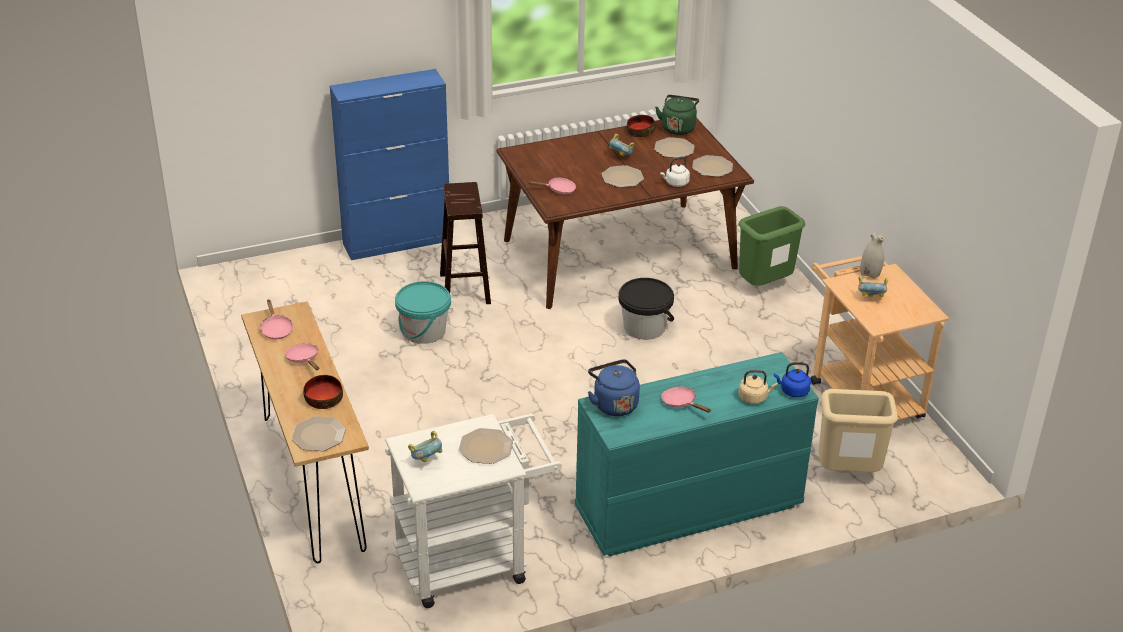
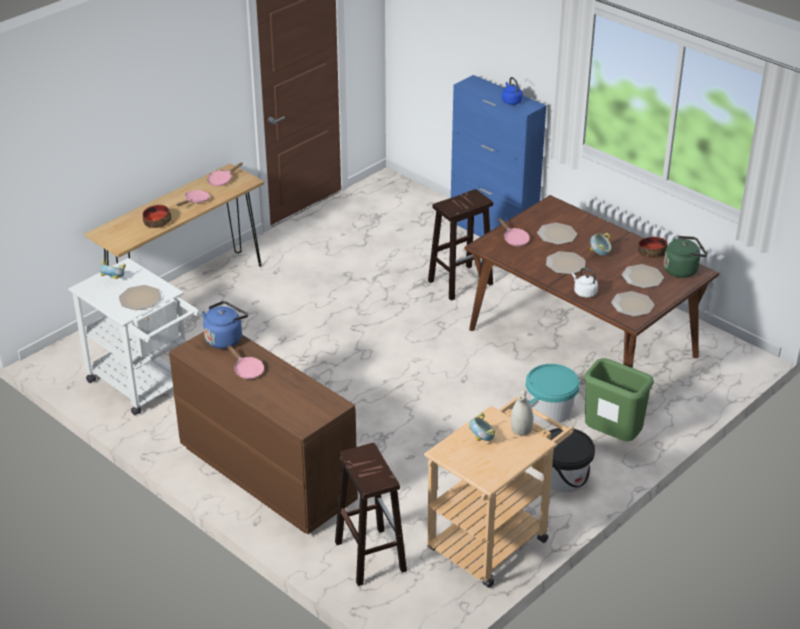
camera: 65 degrees right, 0 degrees up
(319, 435) = (117, 232): plate -> plate (556, 235)
(424, 331) = (389, 282): turquoise bucket -> turquoise bucket (550, 411)
(644, 327) = (487, 386): black bucket -> black bucket (563, 477)
(681, 403) = (247, 370): pink frying pan -> pink frying pan turned 120 degrees clockwise
(687, 508) = (266, 473): turquoise dresser -> brown dresser
(754, 397) = (279, 405): beige kettle -> none
(793, 391) = (301, 423): blue kettle -> blue kettle (511, 101)
(847, 474) = (369, 555): beige trash can -> brown stool

